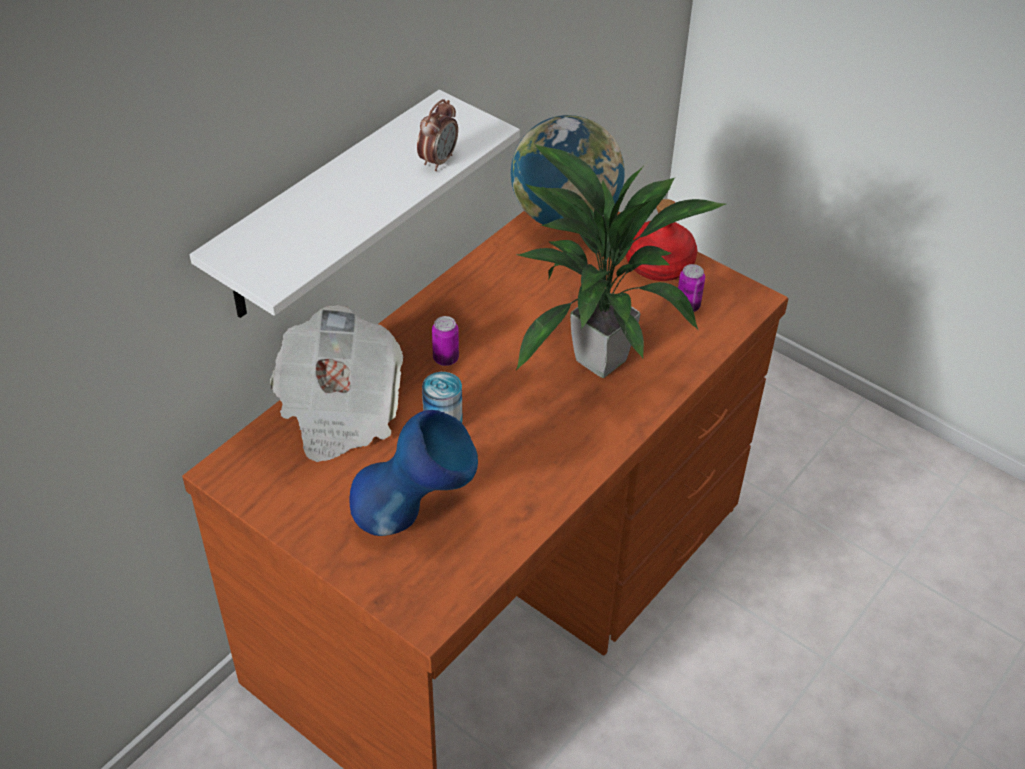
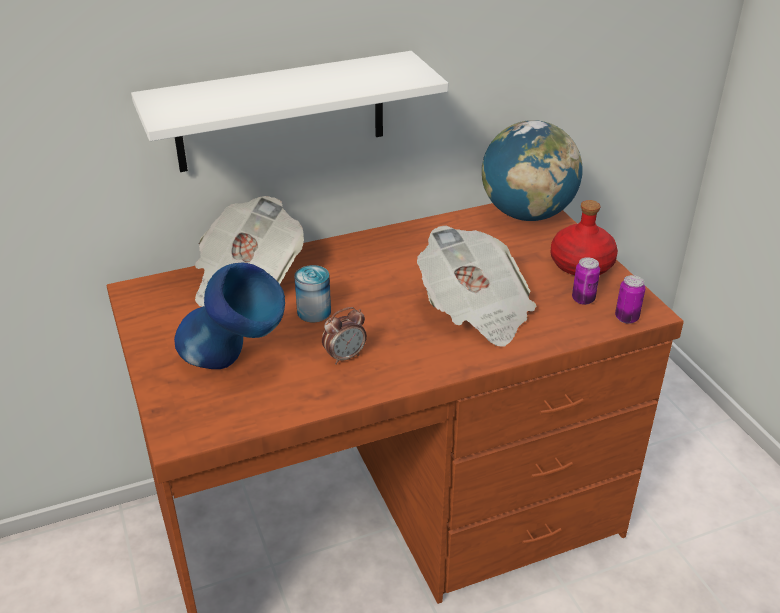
camera: 30 degrees right, 10 degrees down
(438, 161) = (363, 85): alarm clock -> alarm clock (345, 357)
(446, 359) = (353, 274): can -> can (626, 318)
(599, 358) = (475, 311): potted plant -> newspaper

